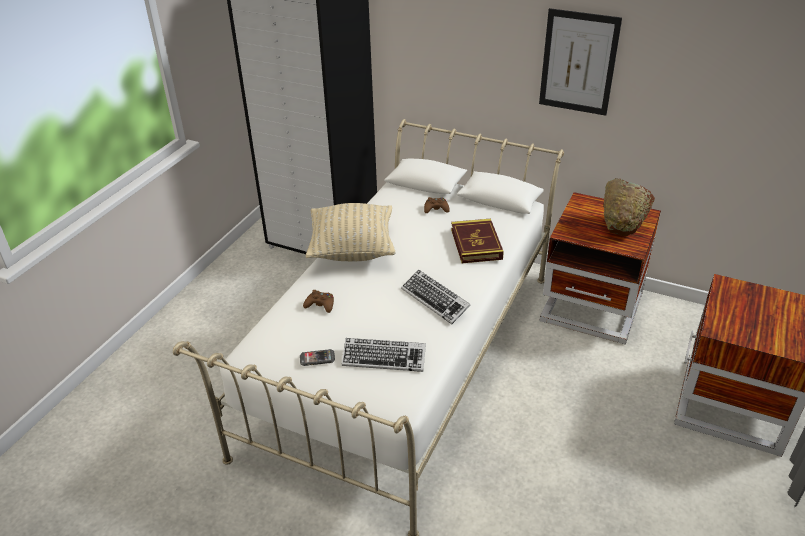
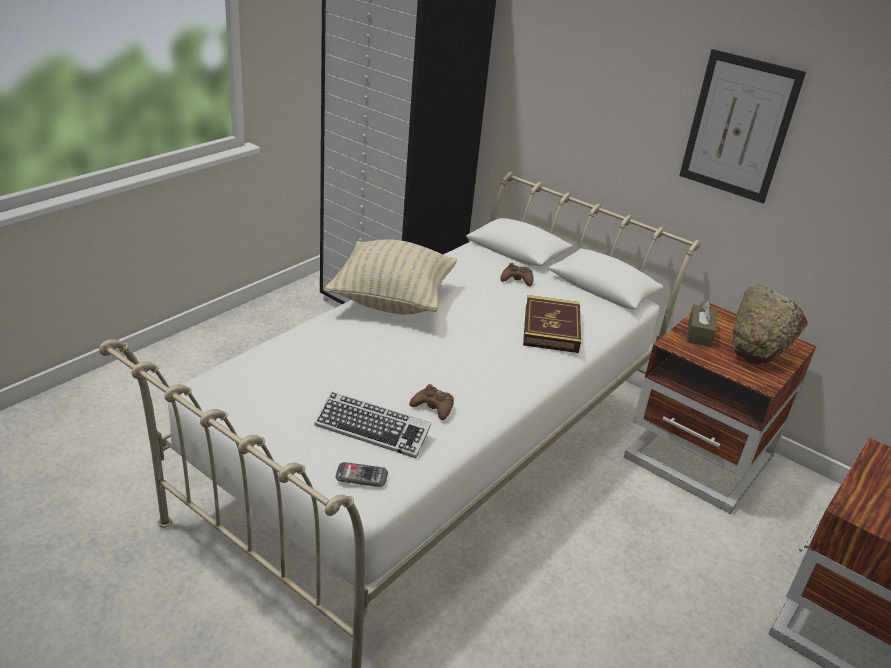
camera: 10 degrees right, 5 degrees down
(317, 358) = (288, 410): phone -> phone (361, 476)
(320, 305) = (323, 351): brown game controller -> brown game controller (433, 407)
(435, 300) = (470, 379): keyboard -> none
(578, 220) = (699, 333): none -> brown tissue box

